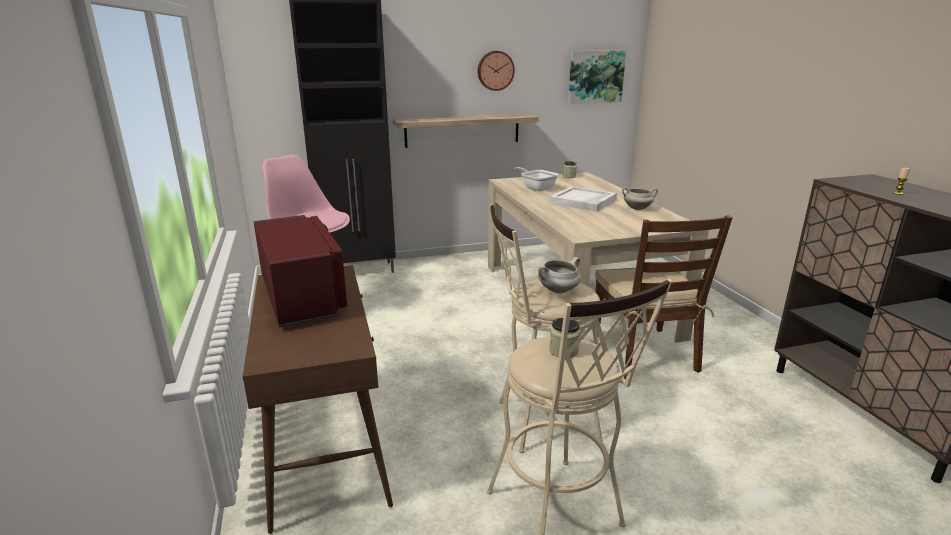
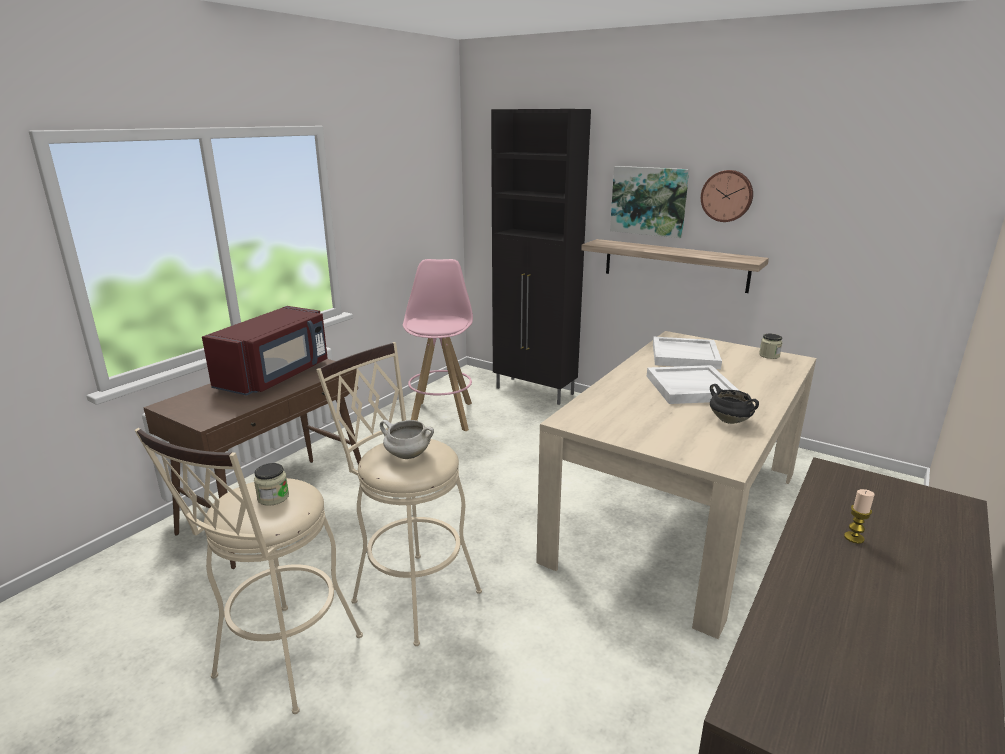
camera: 50 degrees right, 0 degrees up
(536, 188) = (685, 356): frying pan -> white tray
(595, 77) = (894, 219): picture -> picture (649, 201)
(637, 208) = (730, 421): white cooking pot -> black cooking pot
(644, 353) = (629, 611): brown chair -> none

